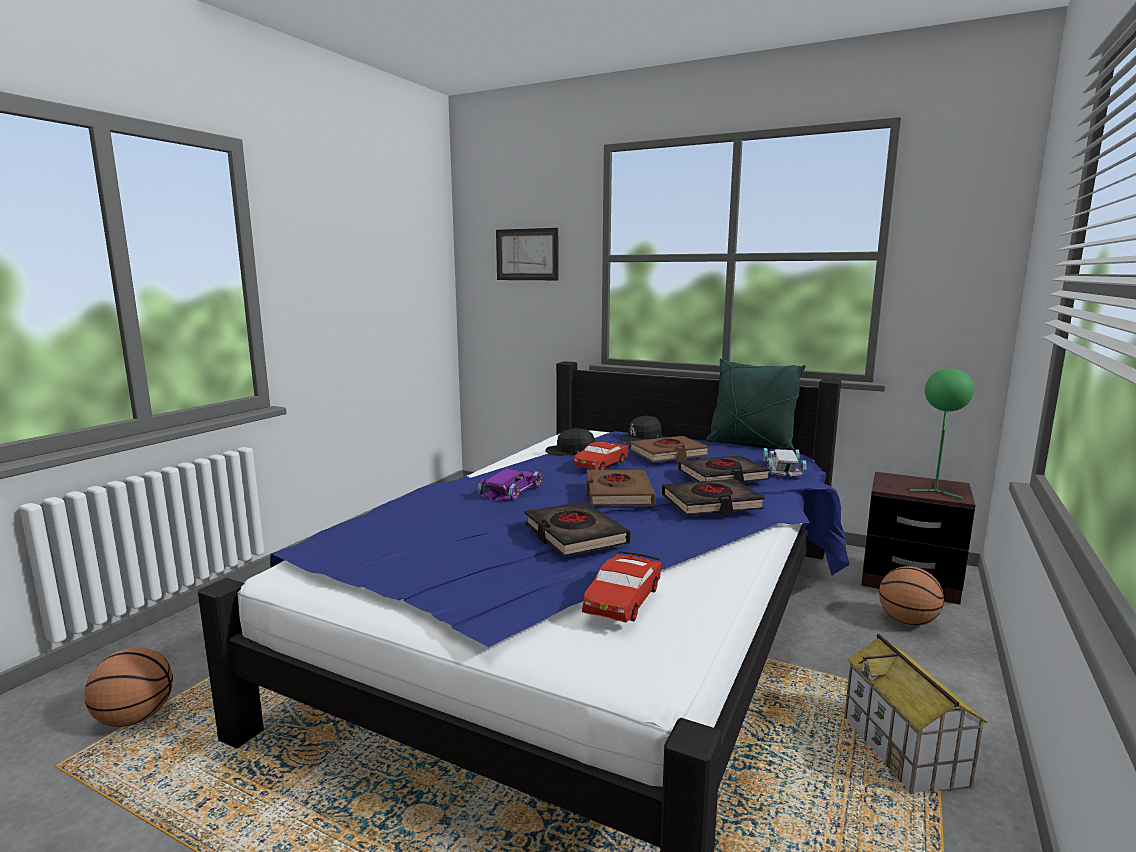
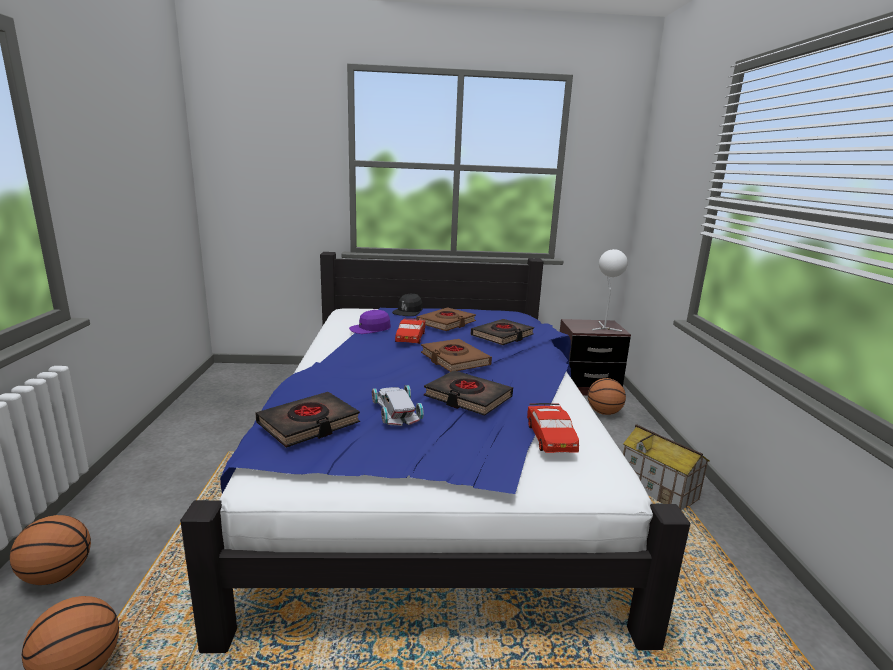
camera: 30 degrees left, 5 degrees up
(188, 637) = (58, 575): none -> basketball
(512, 490) = (373, 369): purple toy car -> none
(527, 254) = (274, 155): picture -> none
(571, 451) = (370, 329): black cap -> purple cap
(711, 504) = (521, 357): black book -> black book (309, 424)
(751, 444) = (486, 308): green pillow -> none
(783, 467) = (528, 324): white toy car -> white toy car (397, 409)
(935, 490) = (603, 327): green table lamp -> white table lamp

